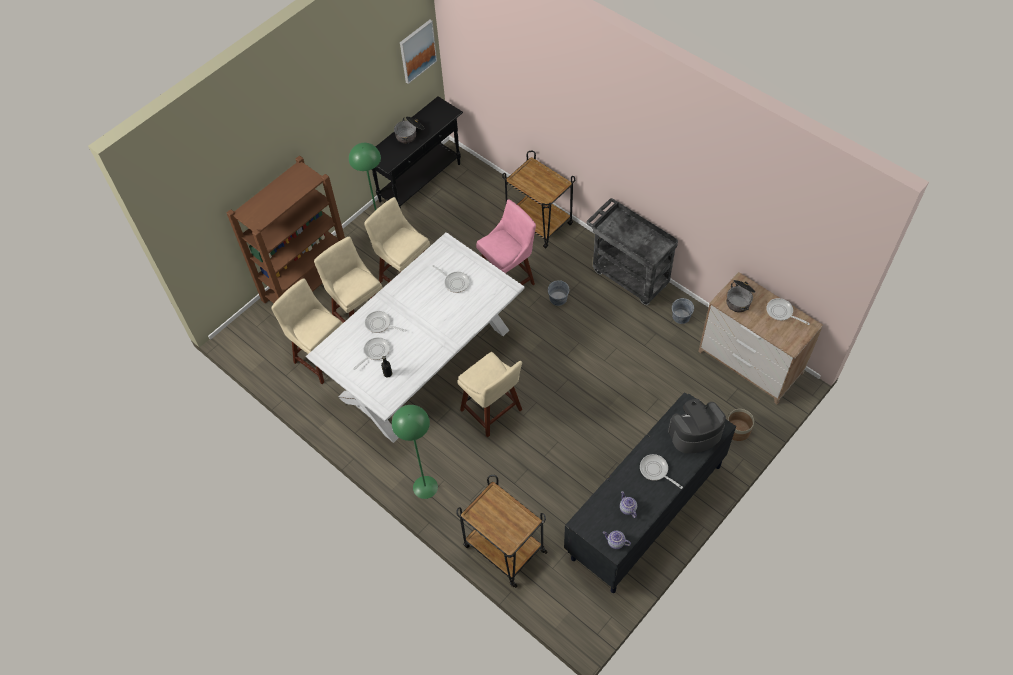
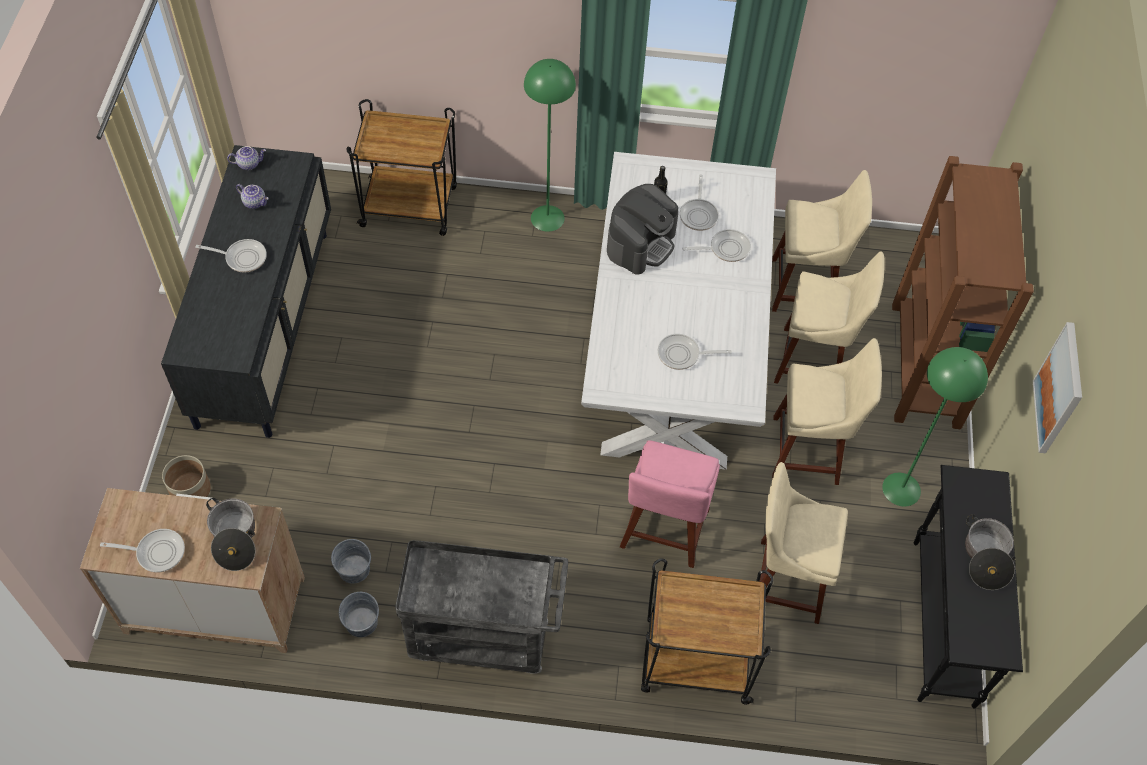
camera: 140 degrees right, 0 degrees up
(417, 51) = (1073, 573): picture -> picture (1059, 389)
(493, 412) = (535, 338): beige chair -> beige chair (784, 579)
(558, 298) = (567, 543): grey bucket -> grey bucket (354, 569)
(694, 433) = (214, 325): coffee machine -> coffee machine (641, 243)

